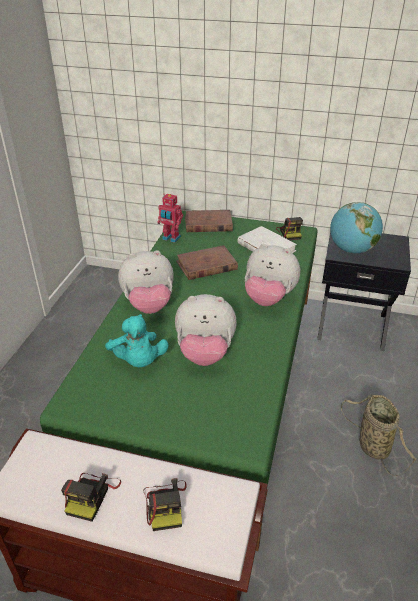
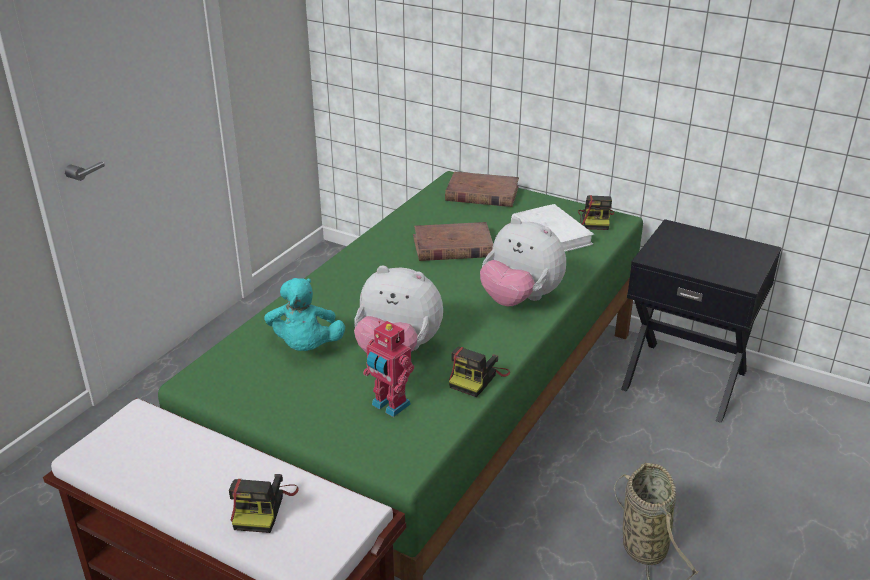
camera: 15 degrees right, 5 degrees down
(92, 495) = (180, 479): camera -> camera (477, 378)
(149, 305) = (350, 284): plush toy -> none
(171, 238) = (419, 206): toy robot -> toy robot (389, 406)
(351, 250) = (678, 254): globe -> none

